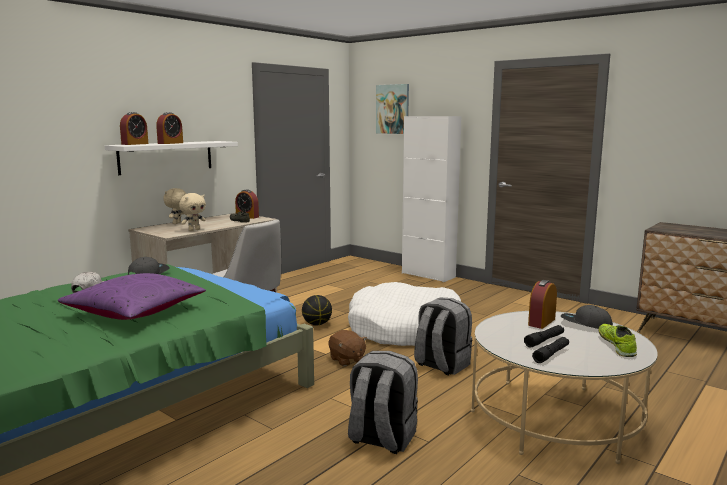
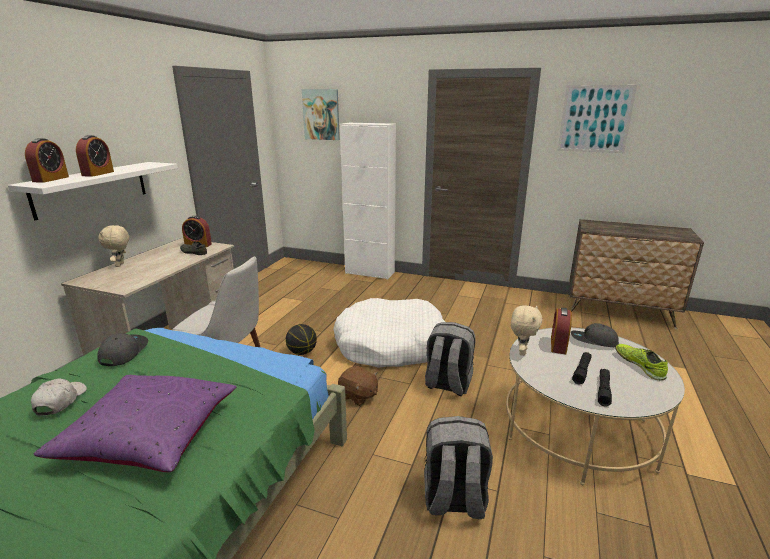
camera: 20 degrees left, 10 degrees up
(194, 230) = (150, 275): beige plush toy -> beige plush toy (521, 351)
(673, 106) = (595, 119): none -> picture

